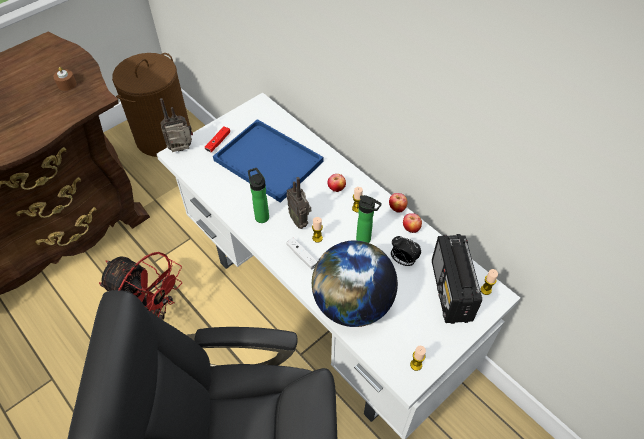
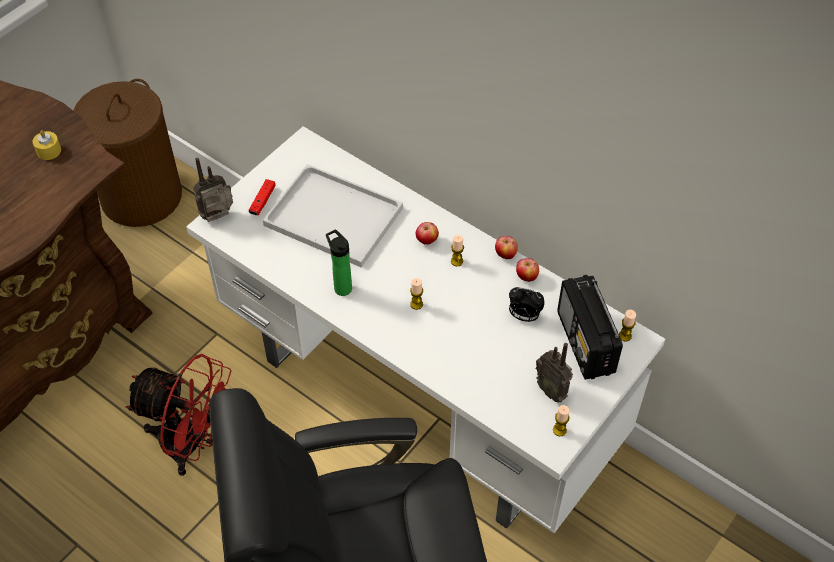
camera: 10 degrees left, 0 degrees up
(67, 84) = (49, 151): brown candle -> yellow candle
(270, 161) = (336, 217): blue tray -> white tray
(300, 220) = (390, 286): radio -> radio (552, 390)
(302, 256) = (403, 328): white game controller -> none
(352, 304) = (474, 375): globe -> none
(365, 240) = (475, 298): bottle -> none

